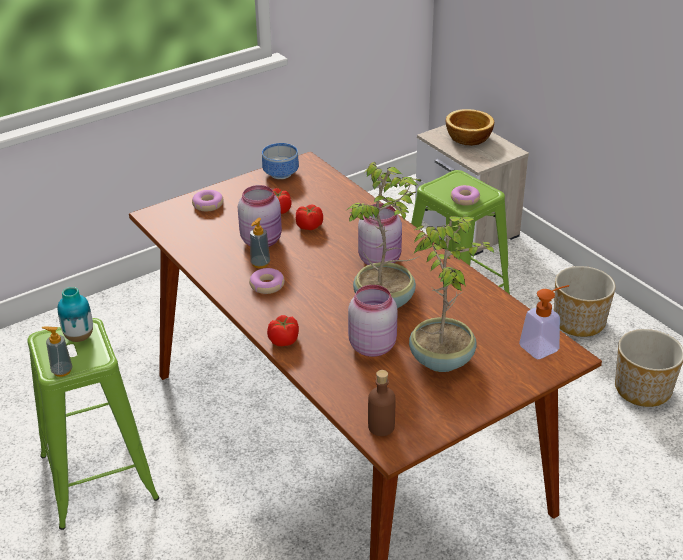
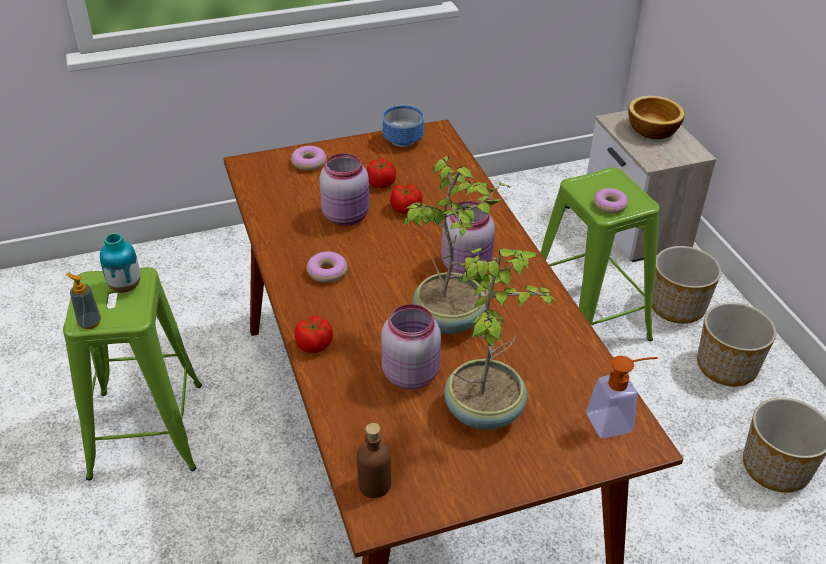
camera: 15 degrees right, 5 degrees up
(260, 263) = (332, 244): soap dispenser -> none
(523, 284) = (677, 307): none -> planter

